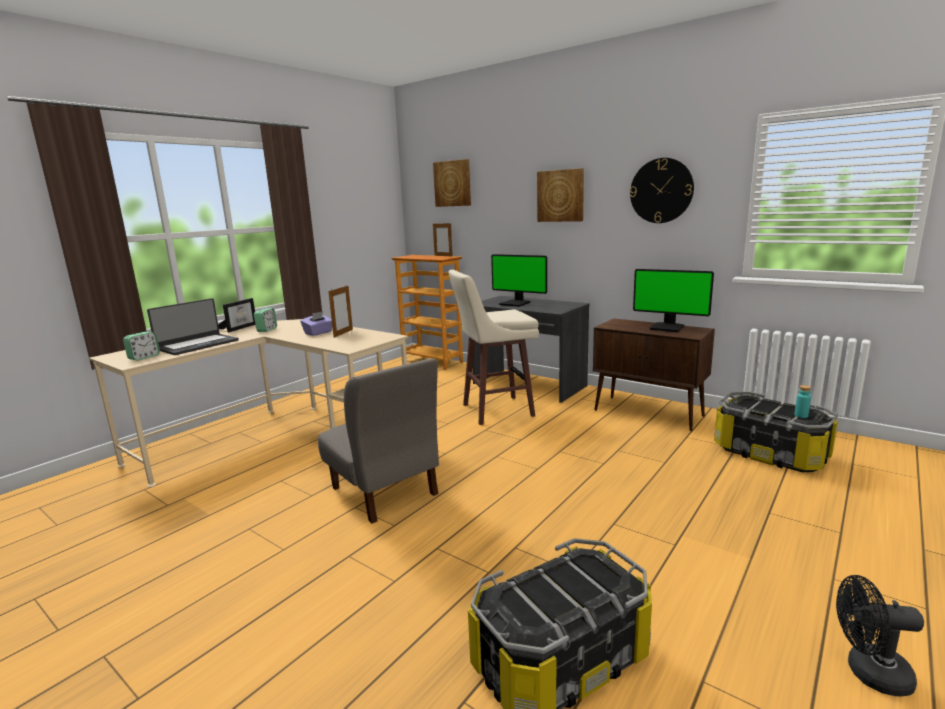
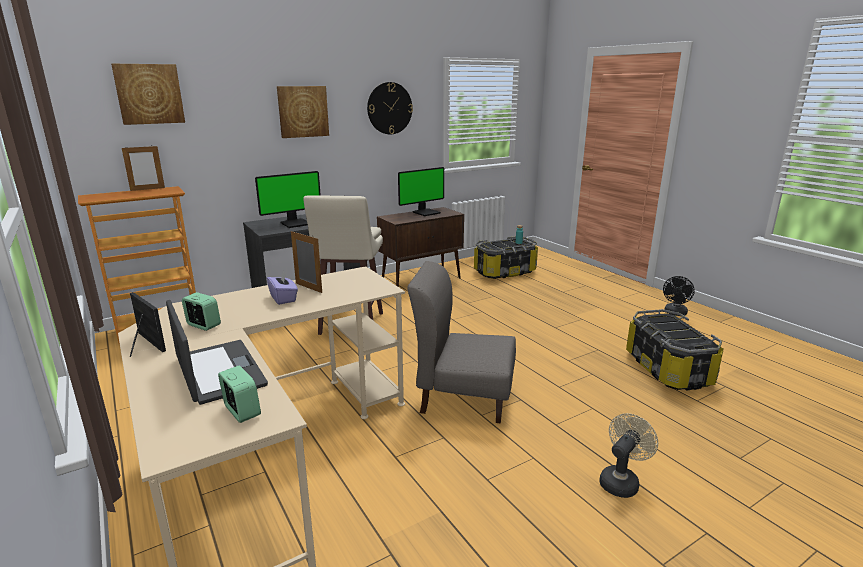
camera: 70 degrees left, 5 degrees up
(242, 617) = (621, 481): none -> beige fan
(384, 491) = (463, 397): grey chair -> grey chair turned 150 degrees counterclockwise

